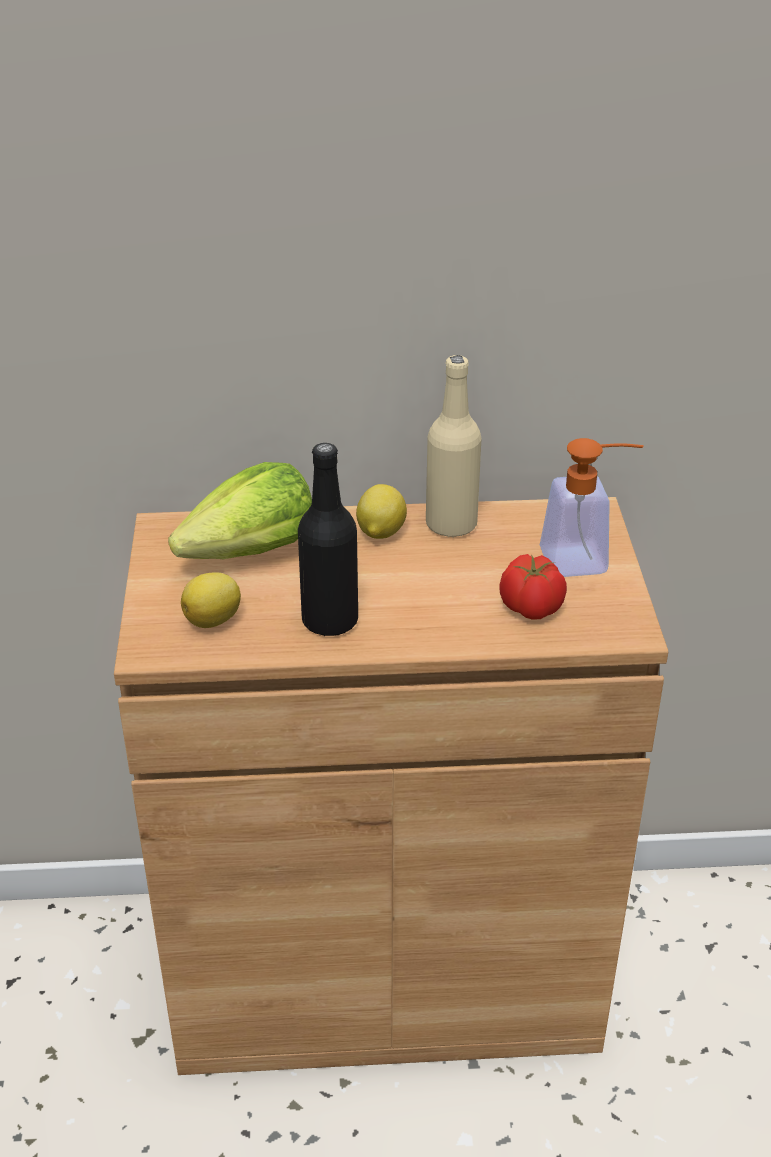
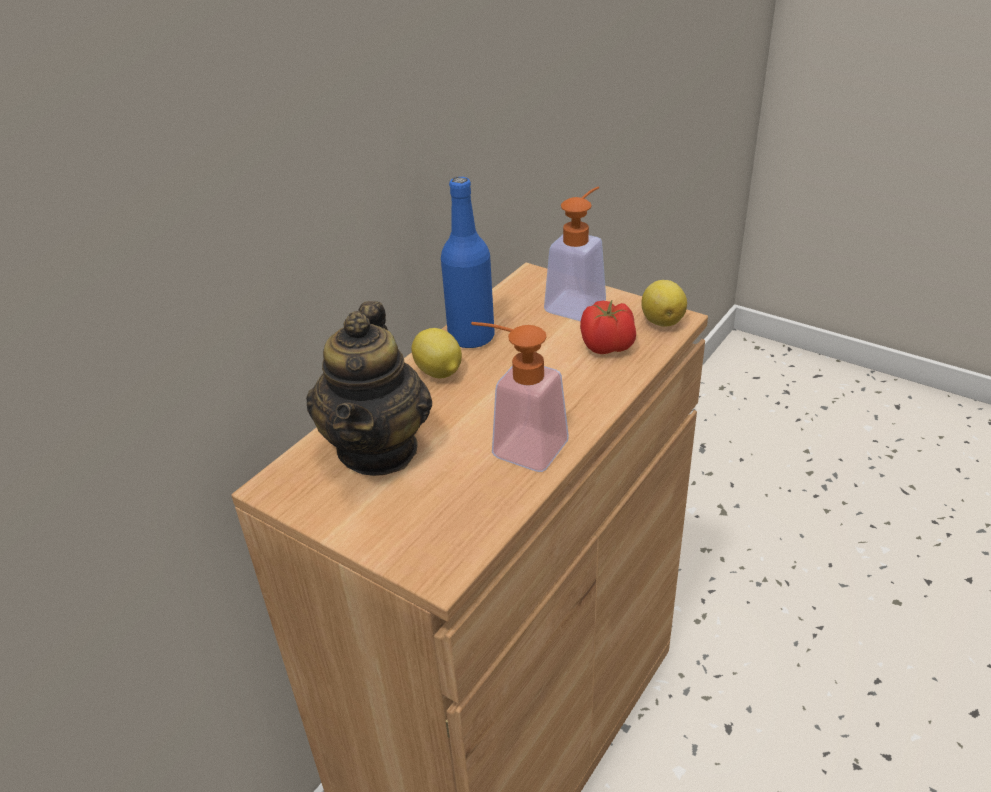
camera: 50 degrees left, 0 degrees up
(214, 620) = (444, 510): lemon -> lemon (662, 320)
(251, 552) = (378, 449): lettuce -> teapot
(330, 621) = (518, 445): black bottle -> soap dispenser
(451, 524) = (471, 337): beige bottle -> blue bottle

